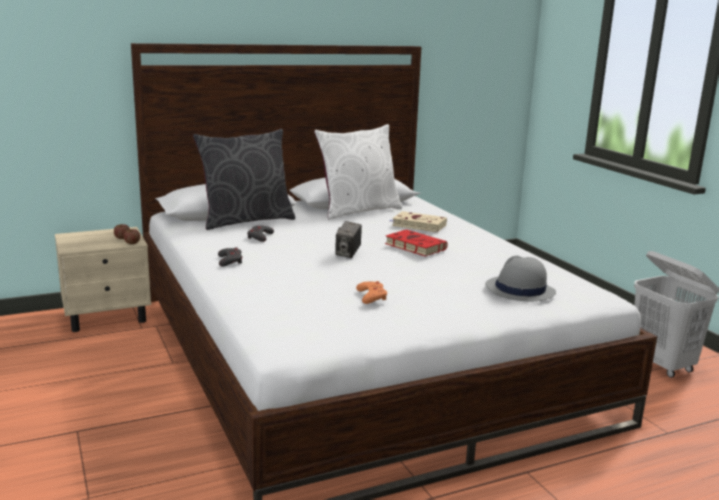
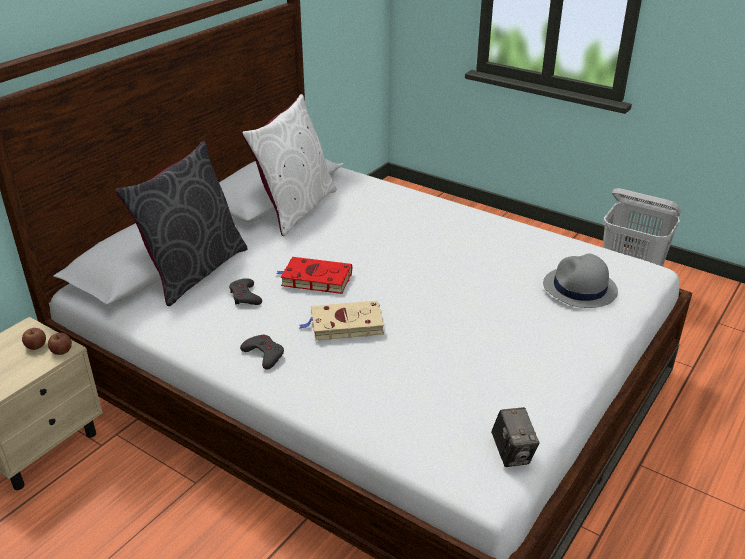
camera: 30 degrees left, 15 degrees up
(348, 254) = (374, 293): camera -> camera (512, 453)
(371, 296) = (476, 357): orange game controller -> none
(413, 246) = (421, 255): red book -> red book (314, 279)
(417, 225) = (383, 215): beige book -> beige book (344, 325)

